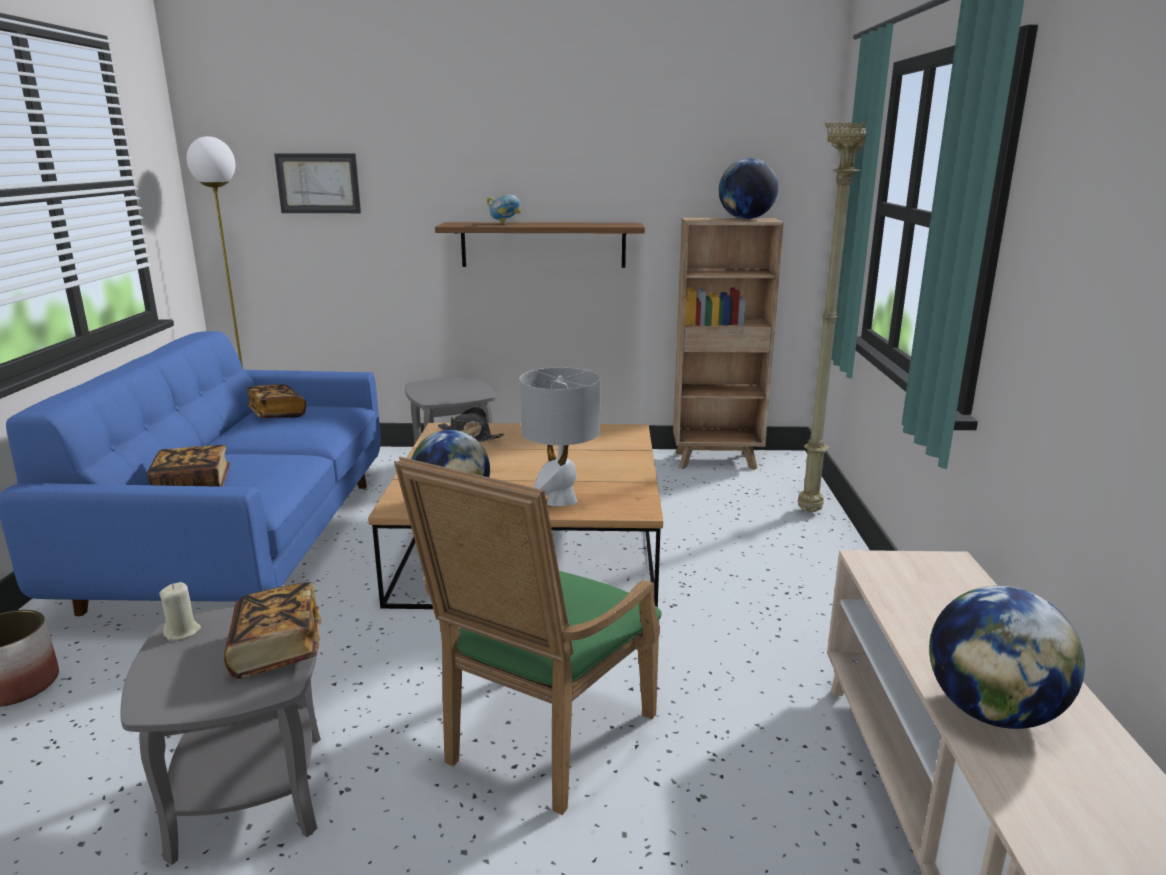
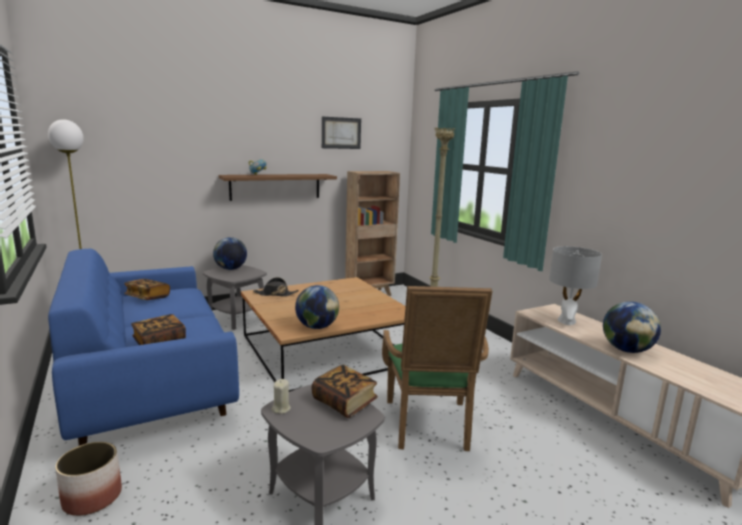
camera: 30 degrees left, 5 degrees down
(318, 183) = (136, 151): picture -> picture (341, 133)
(561, 500) = (366, 315): grey table lamp -> grey table lamp (566, 321)
(746, 219) = (379, 171): globe -> globe (230, 269)

